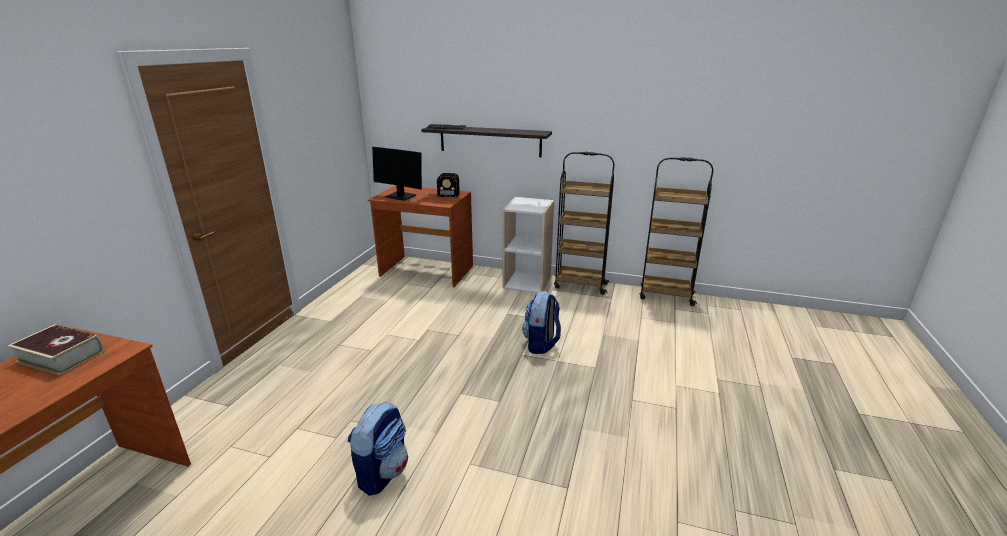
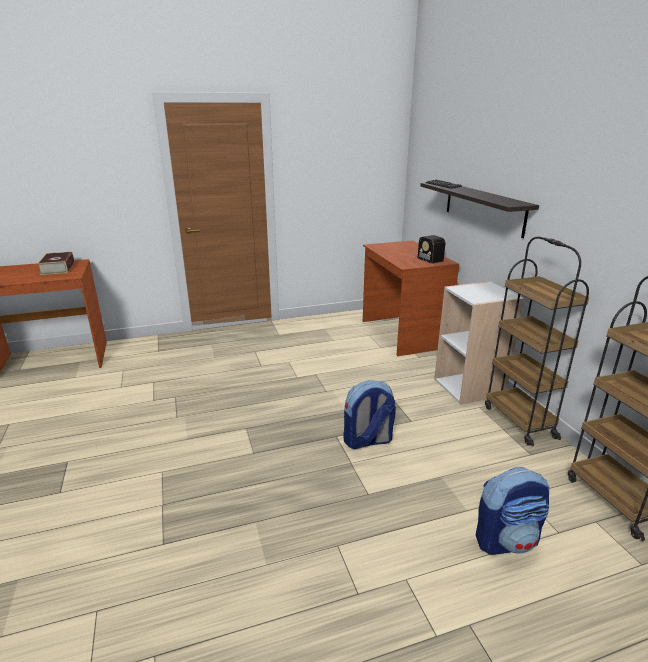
camera: 55 degrees right, 0 degrees up
(382, 472) = (129, 435): backpack -> backpack (506, 540)
(400, 196) = (390, 249): monitor -> none

